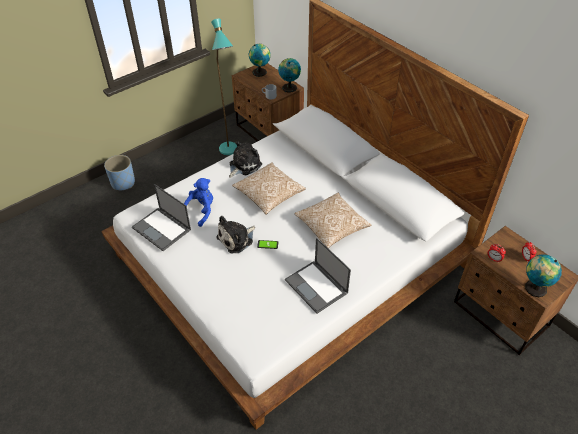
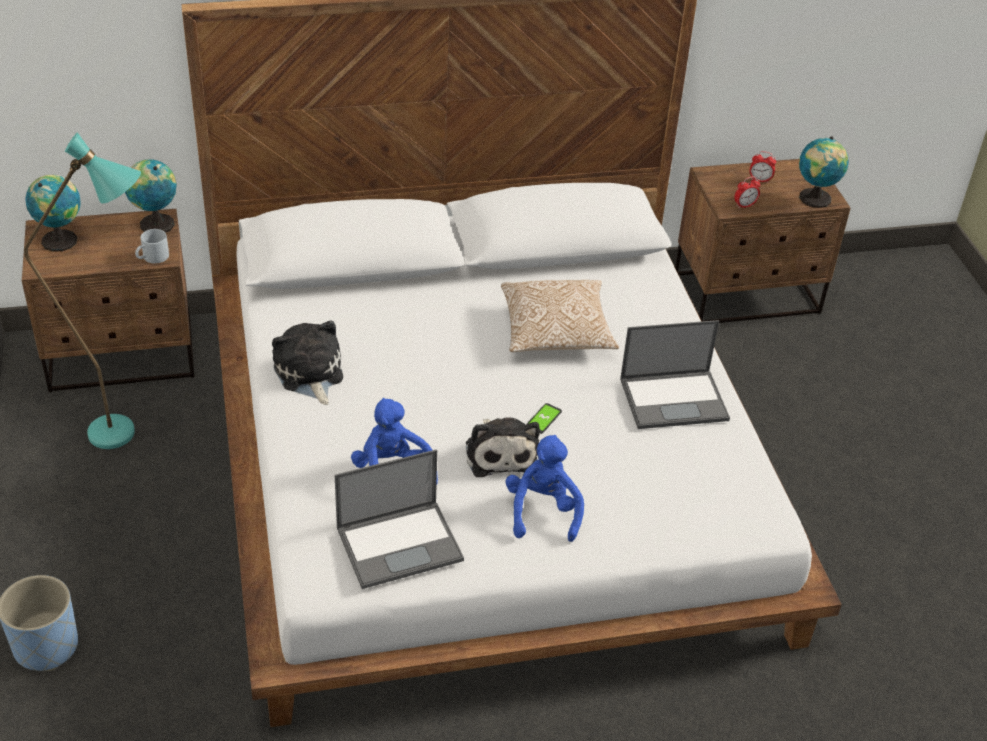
camera: 65 degrees left, 5 degrees down
(209, 266) = (543, 511): none -> blue plush toy
(269, 195) = (421, 371): pillow -> none

